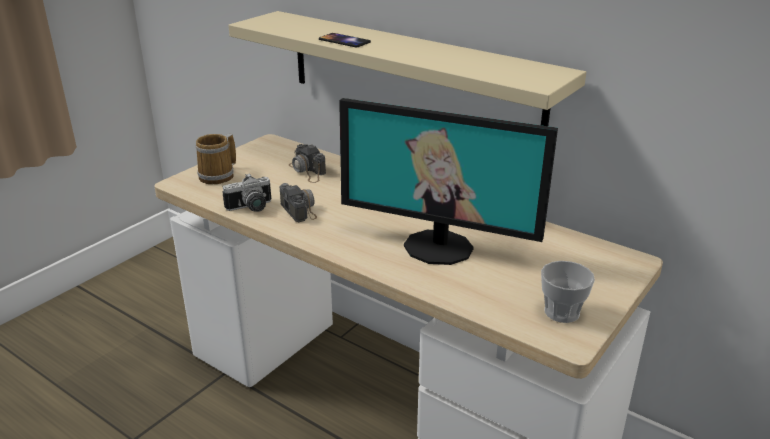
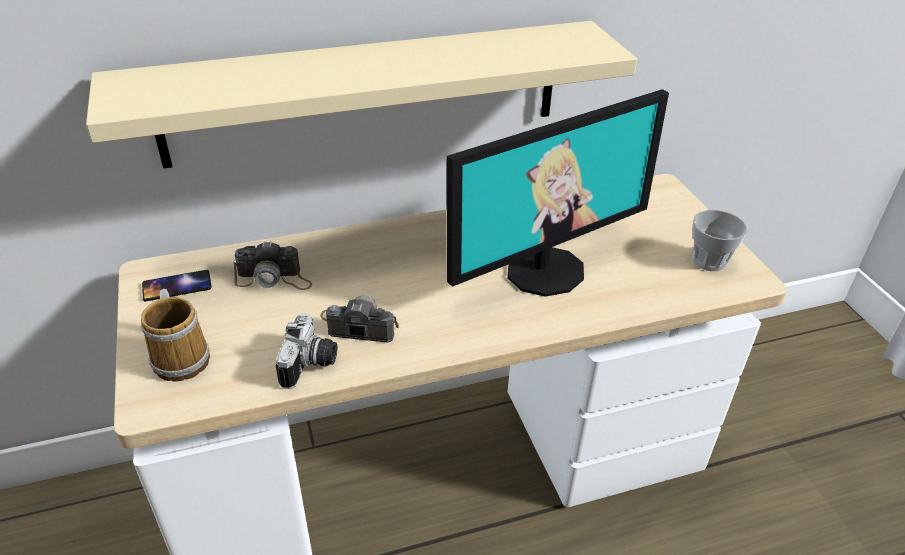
camera: 55 degrees left, 10 degrees up
(344, 41) = (316, 81): phone -> phone (177, 286)

